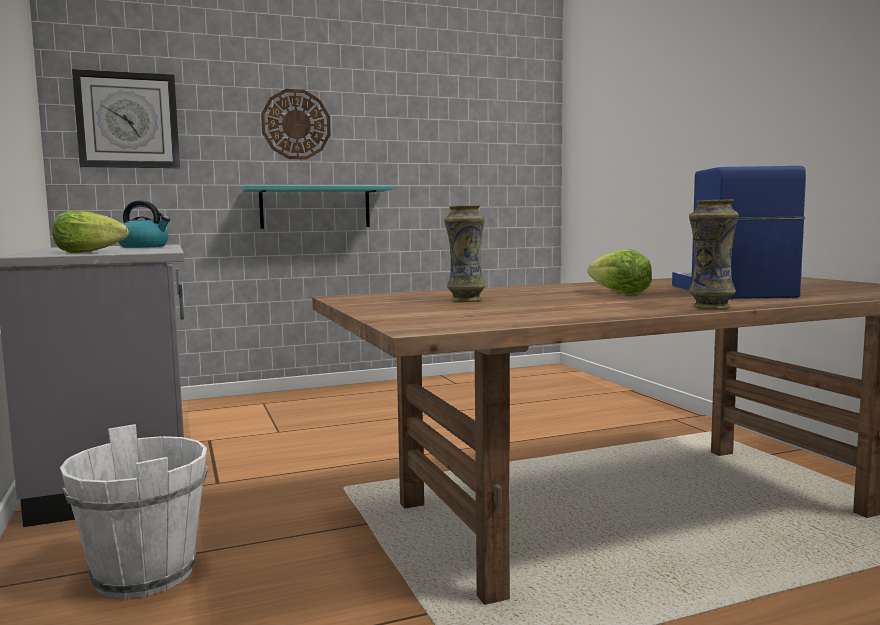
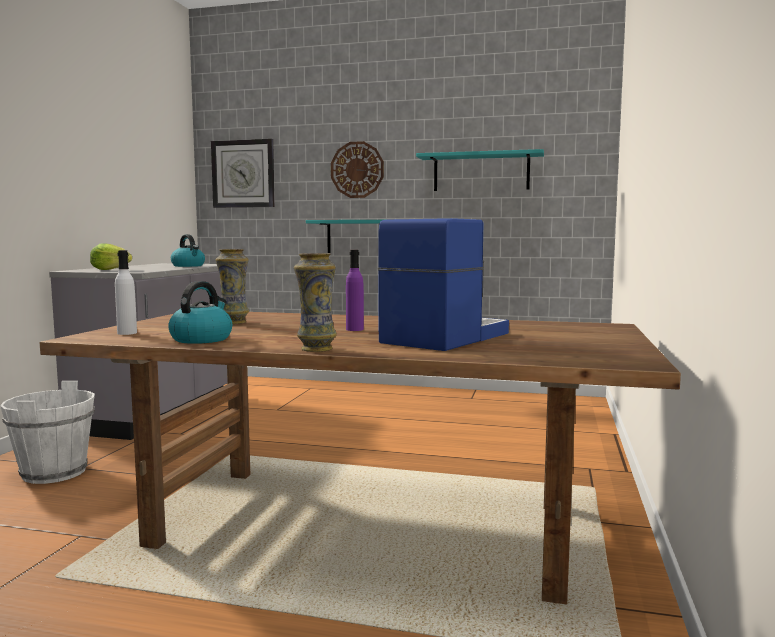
camera: 35 degrees right, 0 degrees up
(434, 319) = (127, 333): none -> white bottle
(439, 136) = (481, 172): none -> turquoise shelf
(557, 313) = (202, 339): none -> kettle
(619, 293) = (354, 329): lettuce -> purple bottle

